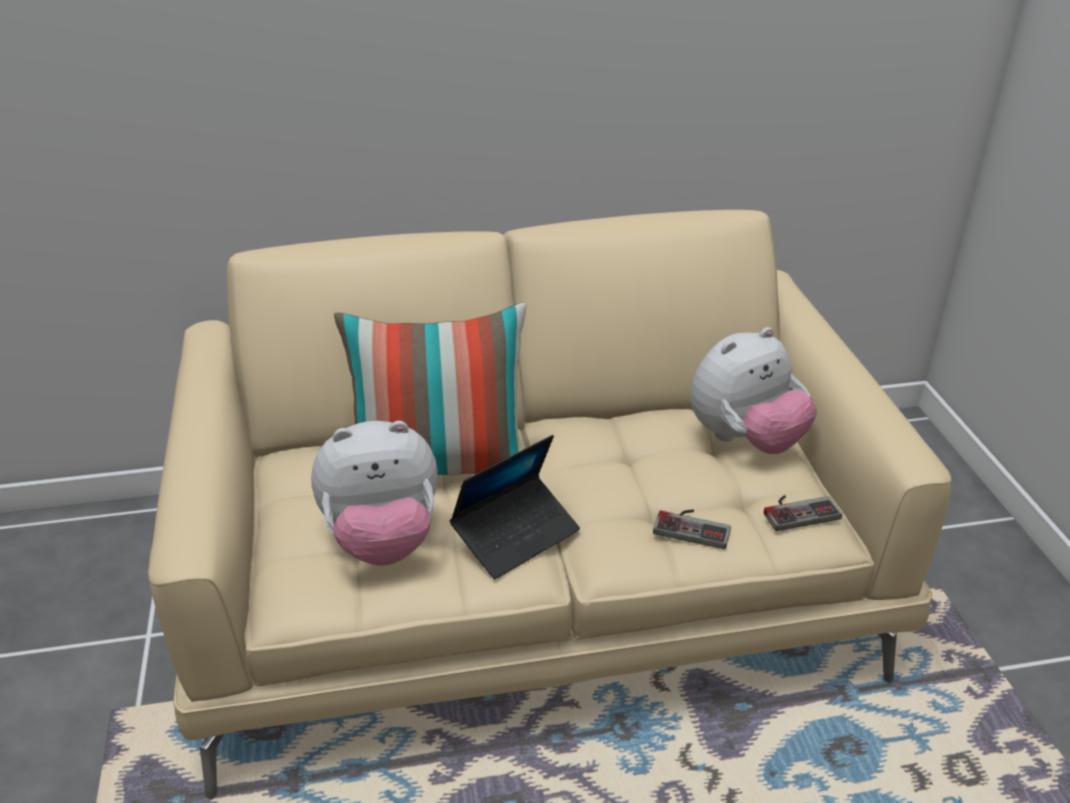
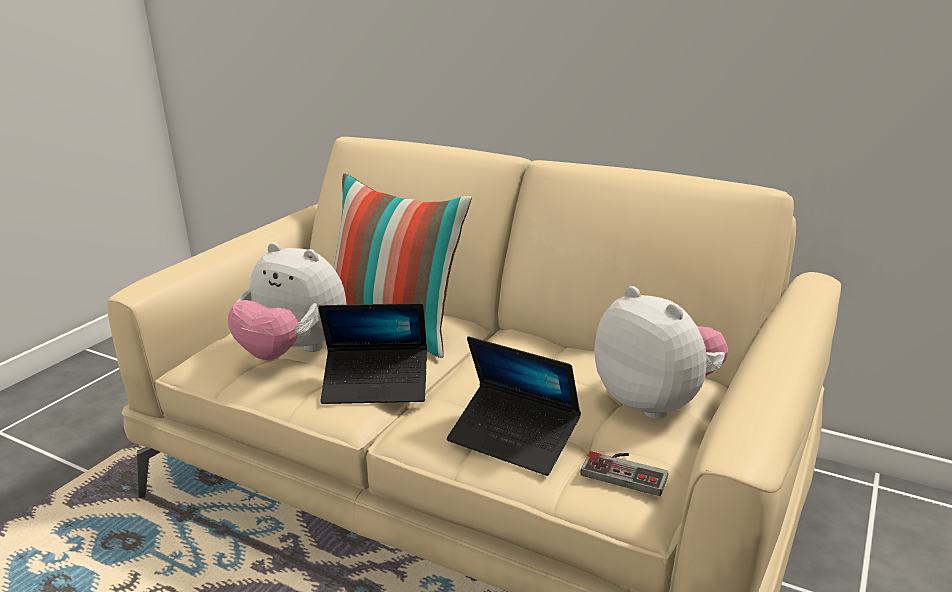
camera: 40 degrees right, 10 degrees down
(693, 526) = (513, 439): game controller -> laptop
(745, 440) = (656, 402): plush toy -> plush toy turned 135 degrees counterclockwise

